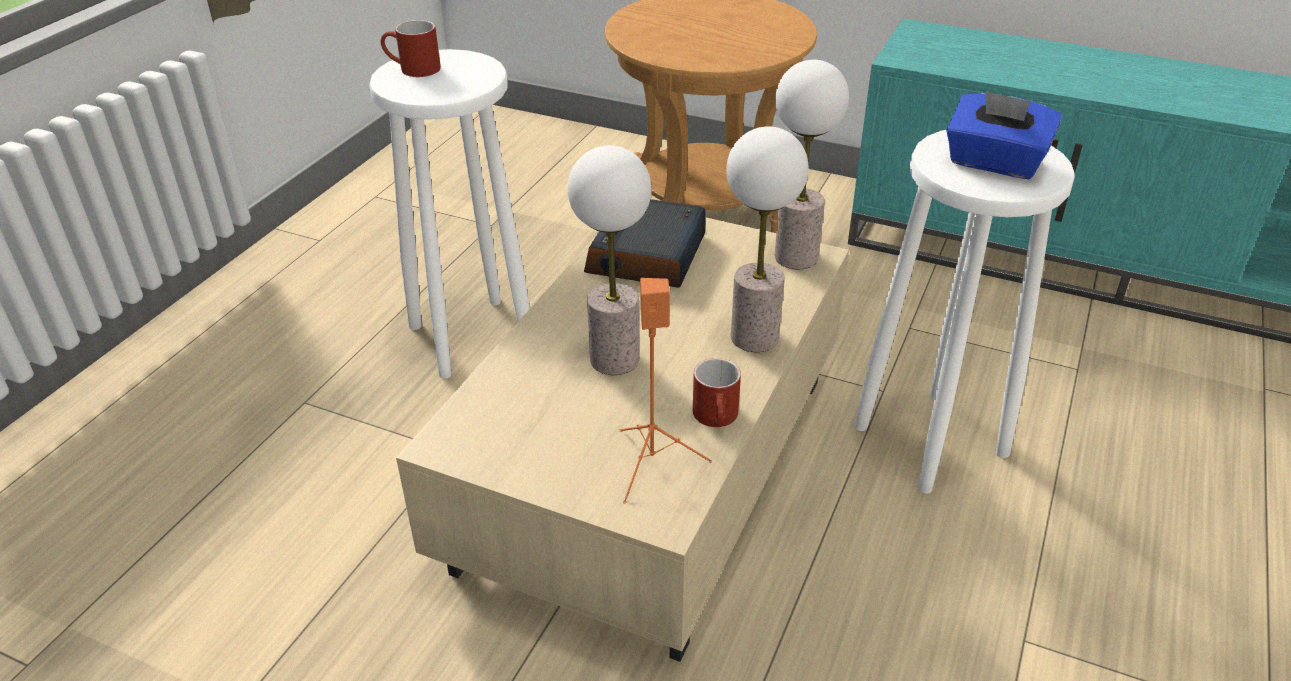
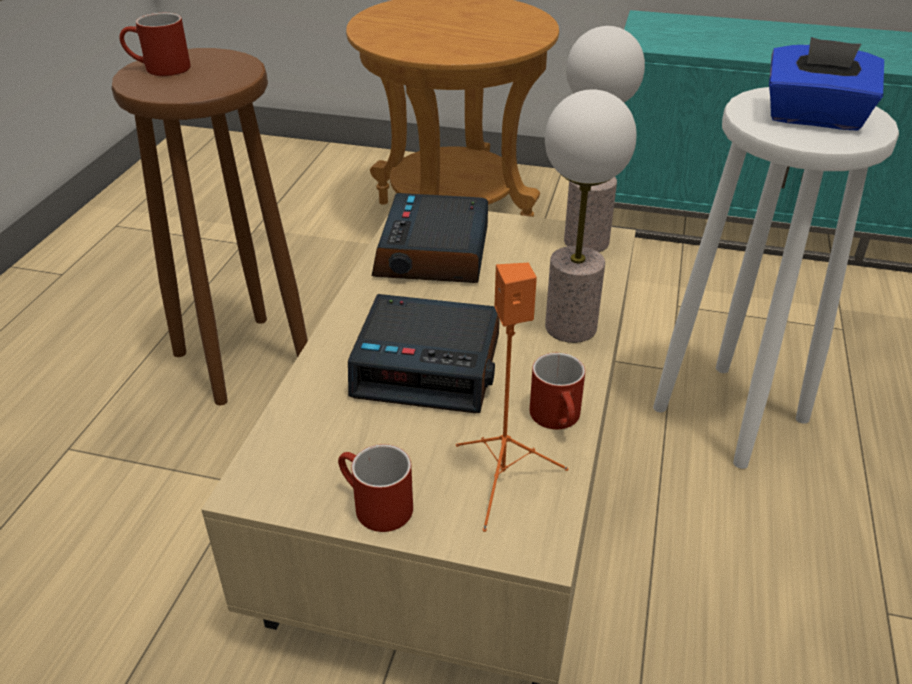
camera: 10 degrees left, 0 degrees up
(473, 336) = (244, 357): white stool -> brown stool
(537, 472) = (373, 506): none -> red mug
(615, 359) = (429, 365): table lamp -> alarm clock

